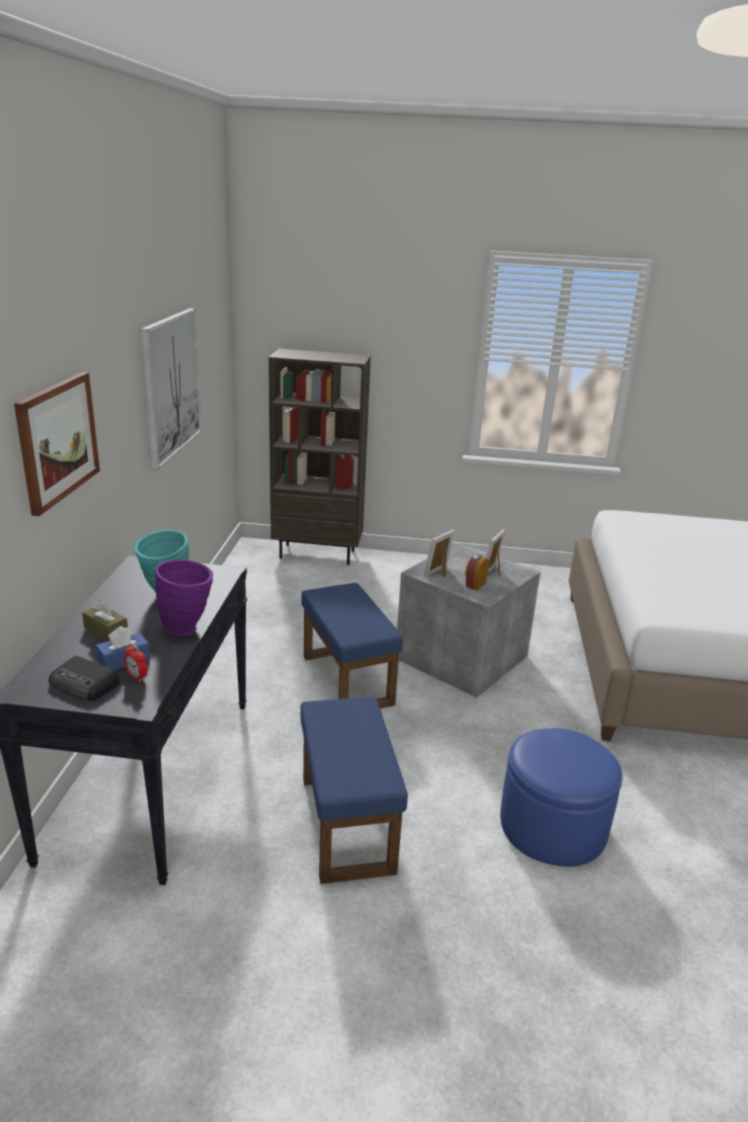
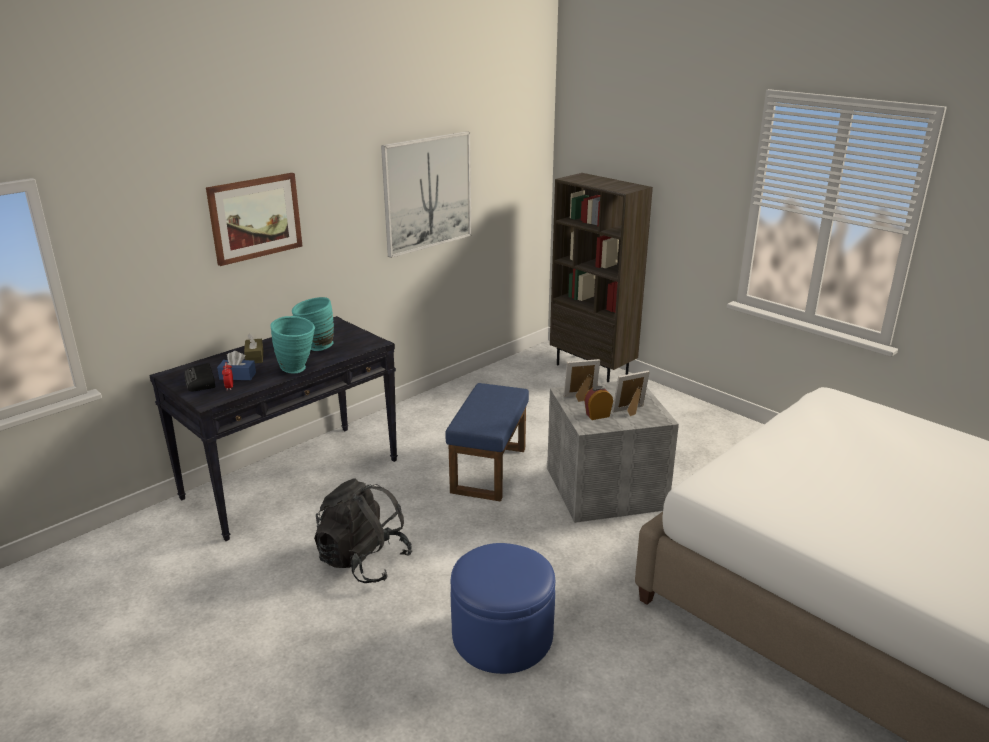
camera: 40 degrees right, 0 degrees up
(188, 628) = (298, 370): purple vase -> turquoise vase
(348, 824) = (363, 561): blue ottoman -> black backpack

